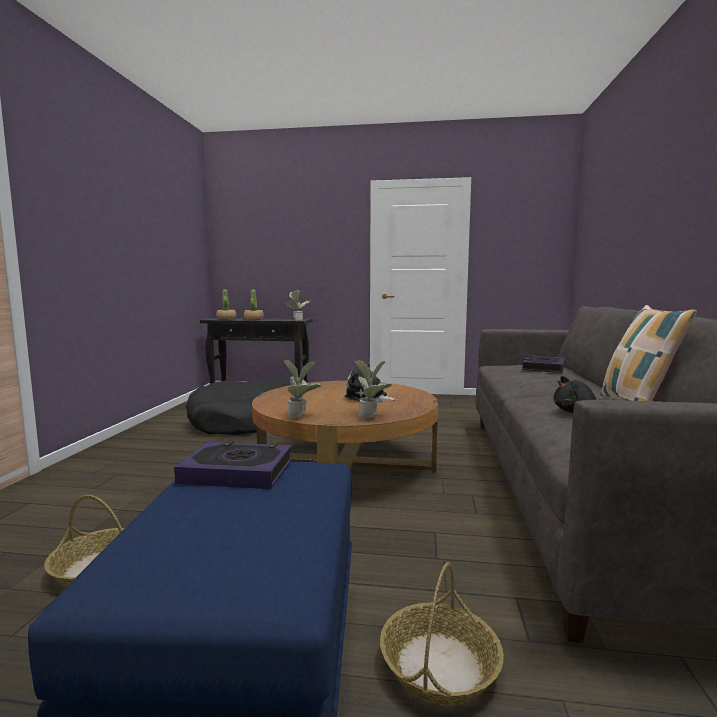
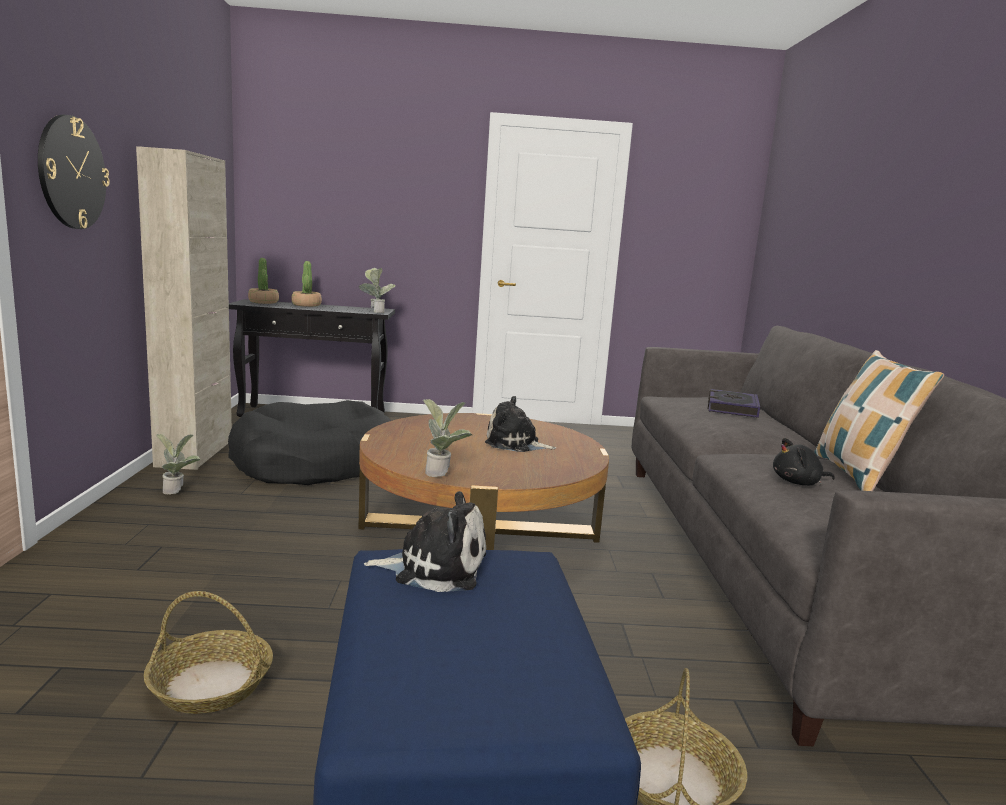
camera: 10 degrees left, 5 degrees up
(72, 227) = (72, 173): none -> wall clock
(171, 417) = (195, 453): none -> beige cabinet
(237, 472) = (435, 567): book -> plush toy
(371, 415) = (535, 474): potted plant -> potted plant (178, 490)

